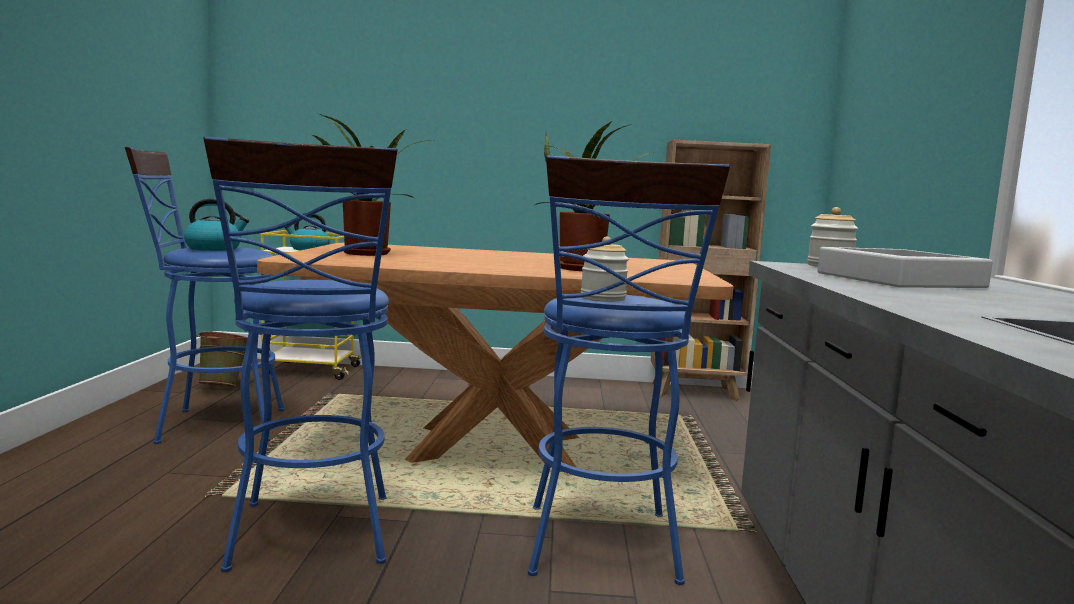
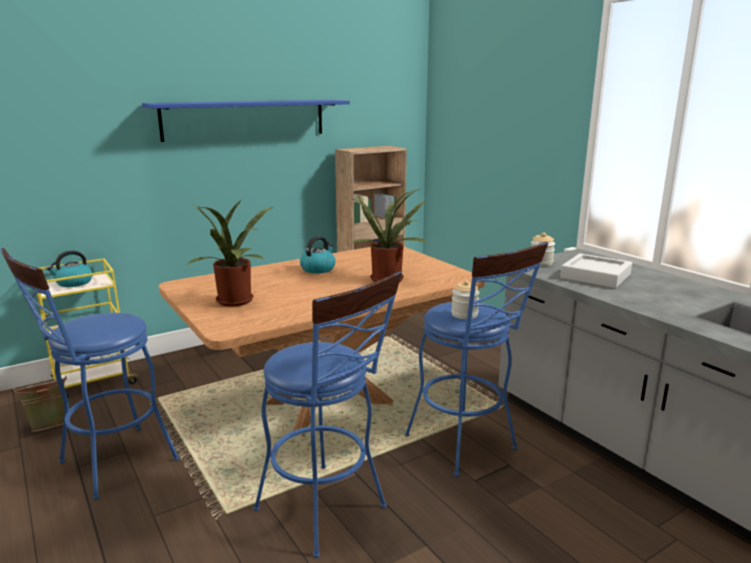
camera: 35 degrees left, 10 degrees up
(214, 248) = (97, 327): kettle -> kettle (318, 269)
(544, 92) = (245, 119): none -> blue shelf

